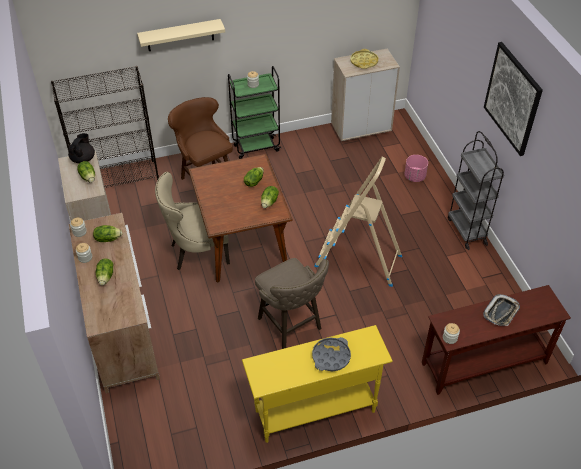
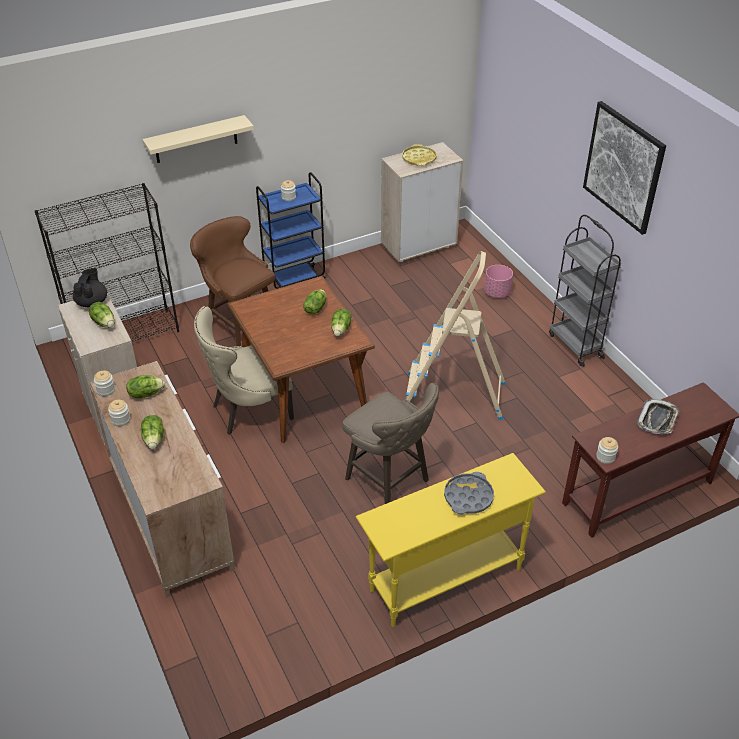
camera: 10 degrees left, 5 degrees down
(256, 147) = (295, 281): green cart -> blue cart

